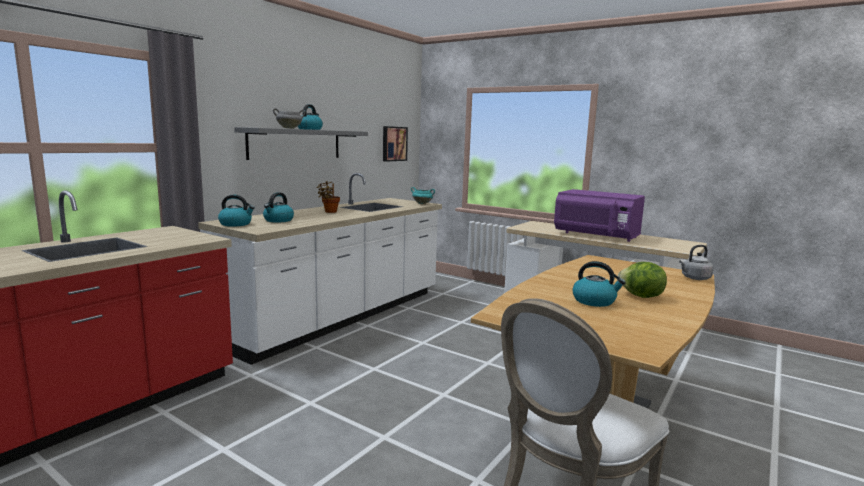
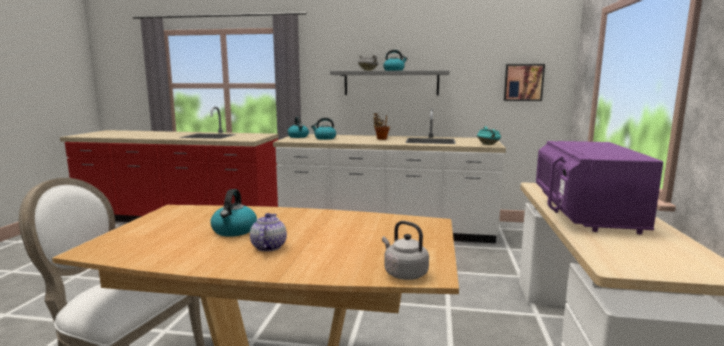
camera: 65 degrees right, 0 degrees up
(641, 296) = (268, 247): lettuce -> teapot

